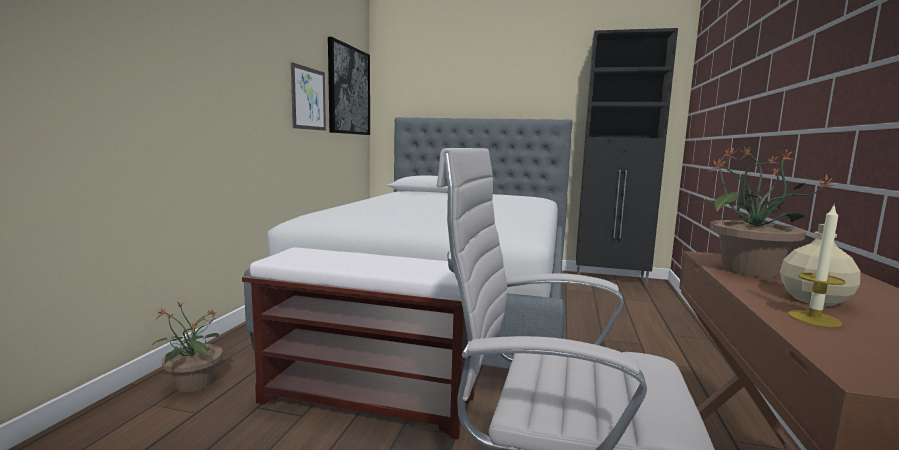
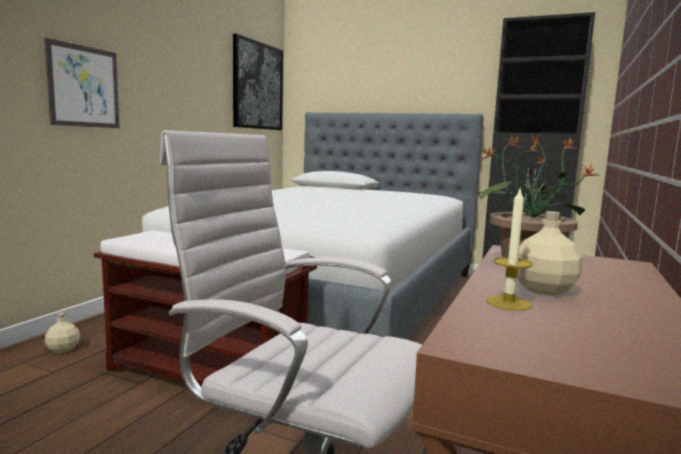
camera: 10 degrees right, 0 degrees up
(194, 384) = (63, 349): potted plant -> beige bottle
(308, 98) = (209, 94): picture -> picture (84, 86)

